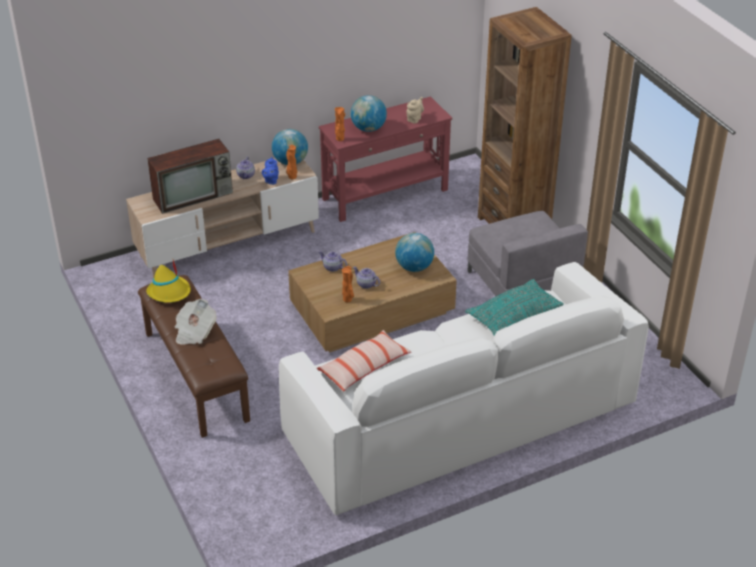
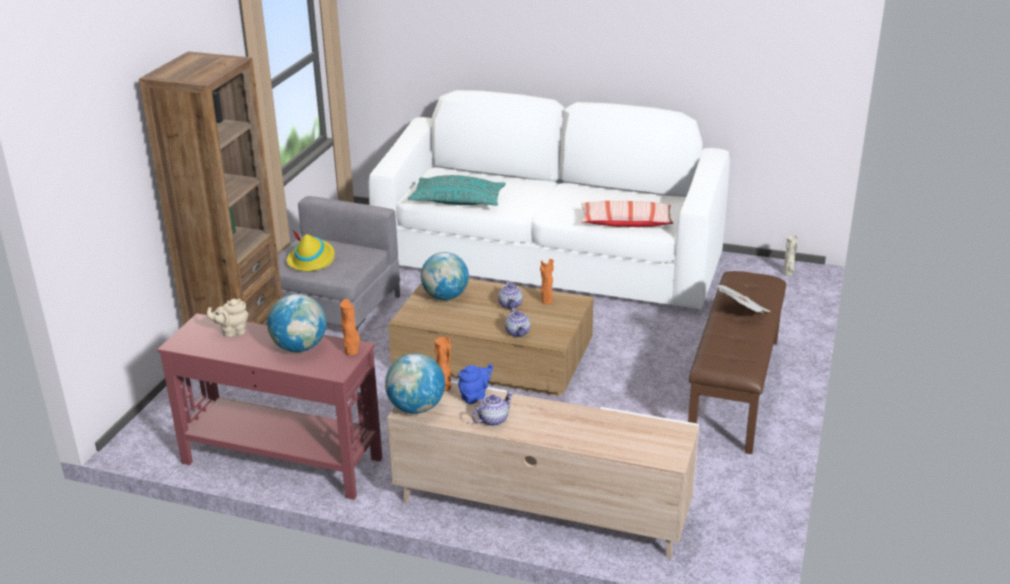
camera: 135 degrees left, 10 degrees down
(170, 292) = (732, 356): yellow hat -> yellow hat (311, 260)
(194, 195) = (590, 428): television -> none
(256, 529) = (788, 274): none -> beige vase

